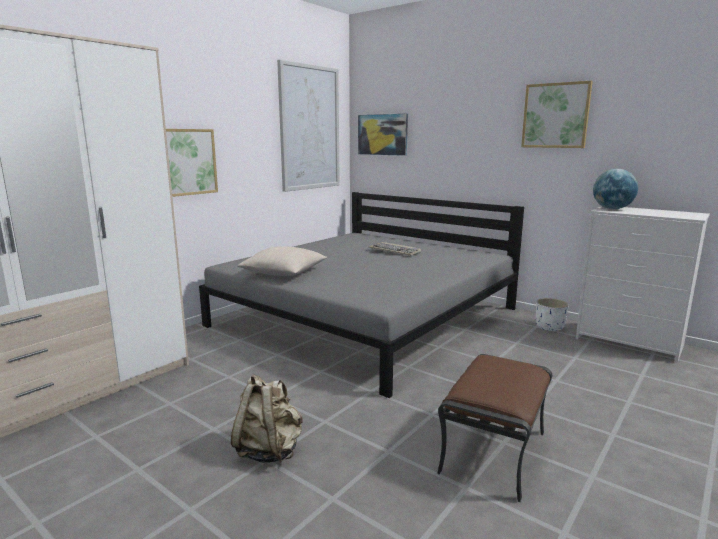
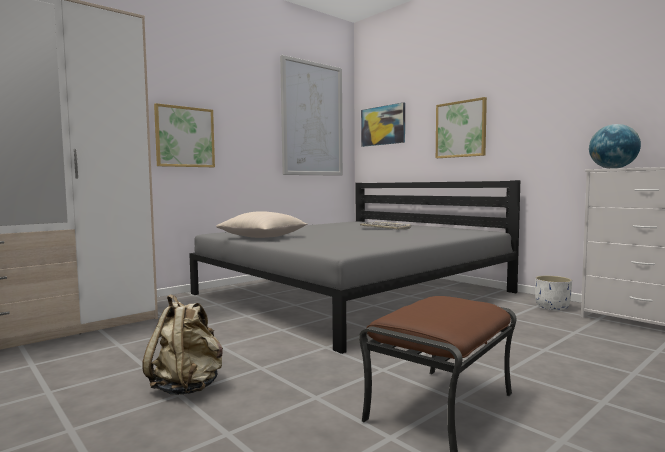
camera: 10 degrees right, 10 degrees down
(555, 115) = (547, 84): picture -> picture (461, 129)

